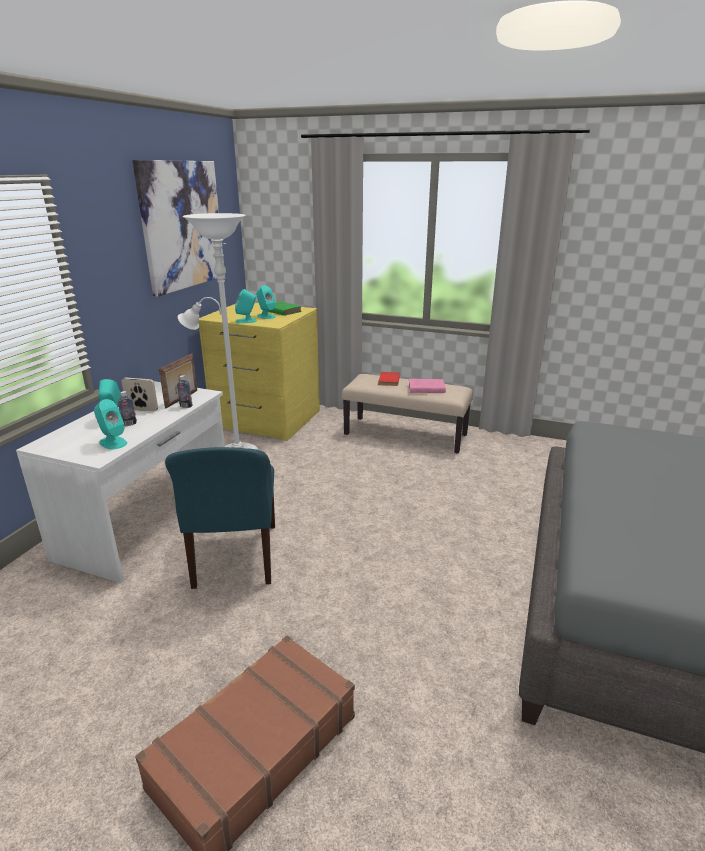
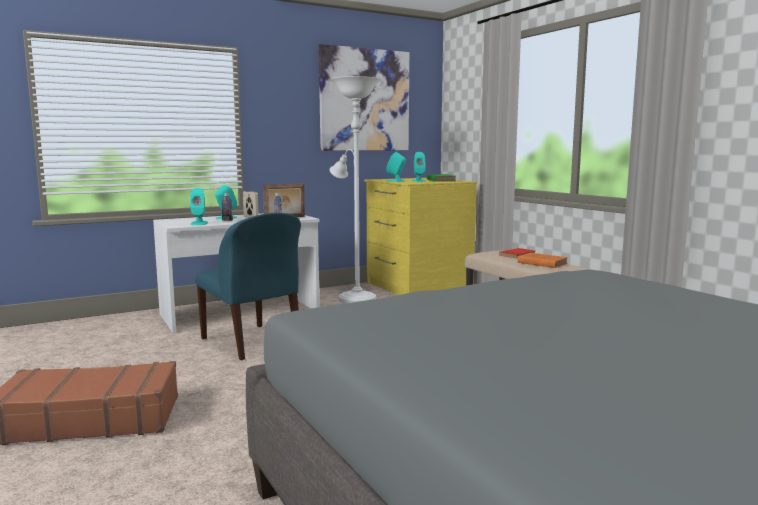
camera: 40 degrees right, 15 degrees down
(235, 557) = (252, 343): blue chair -> blue chair turned 75 degrees counterclockwise
(425, 388) = (541, 263): pink book -> orange book

